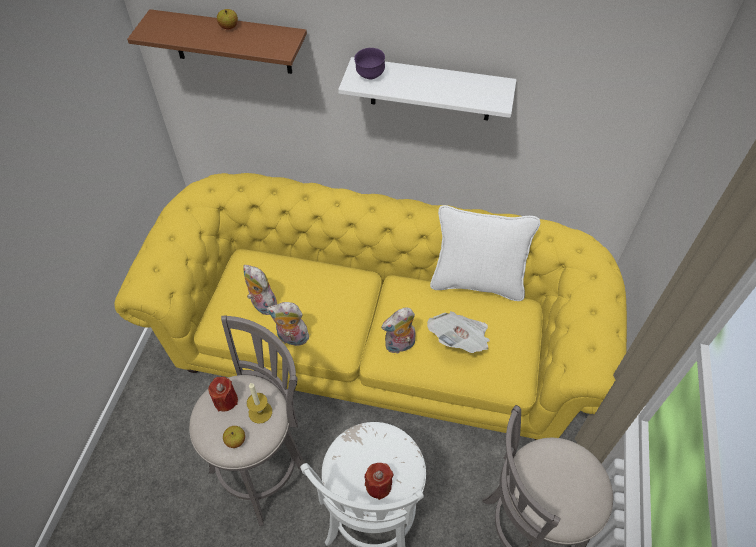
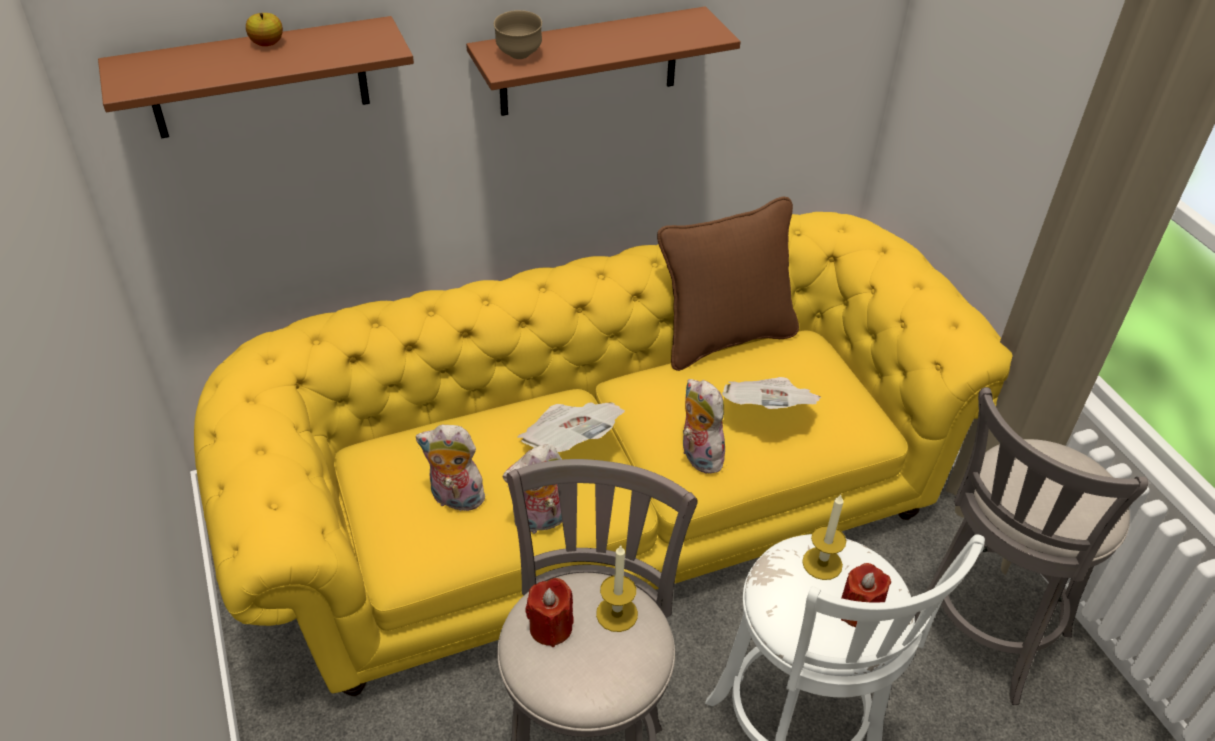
camera: 35 degrees left, 10 degrees down
(235, 440) = (616, 670): apple -> none
(340, 303) = (569, 443): none -> newspaper
(370, 76) = (519, 56): purple bowl -> brown bowl
(383, 447) = (822, 563): none -> candle
(400, 346) = (698, 456): plush toy -> plush toy turned 120 degrees clockwise
(430, 90) = (589, 62): white shelf -> brown shelf
(477, 282) = (724, 338): white pillow -> brown pillow

